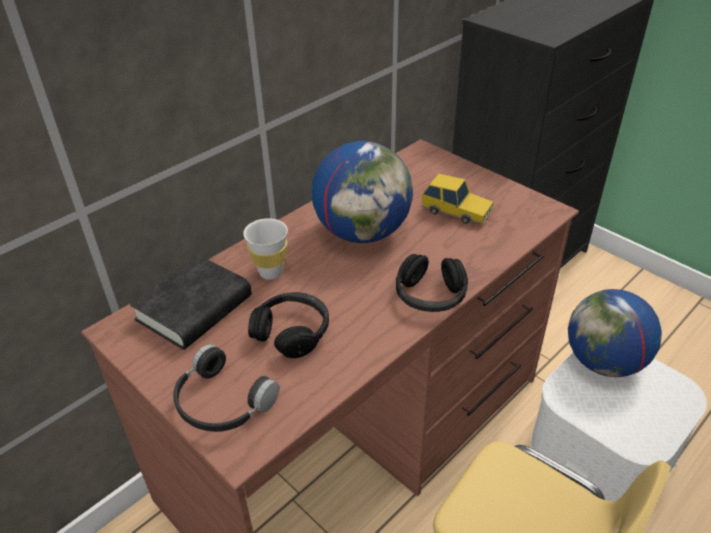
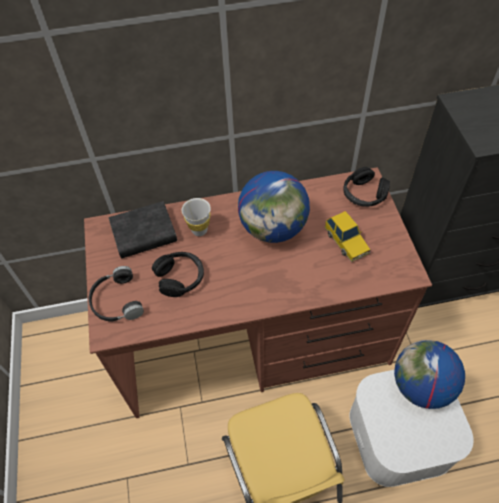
camera: 35 degrees right, 15 degrees up
(430, 295) = (273, 296): black headphones -> black headphones (364, 194)

